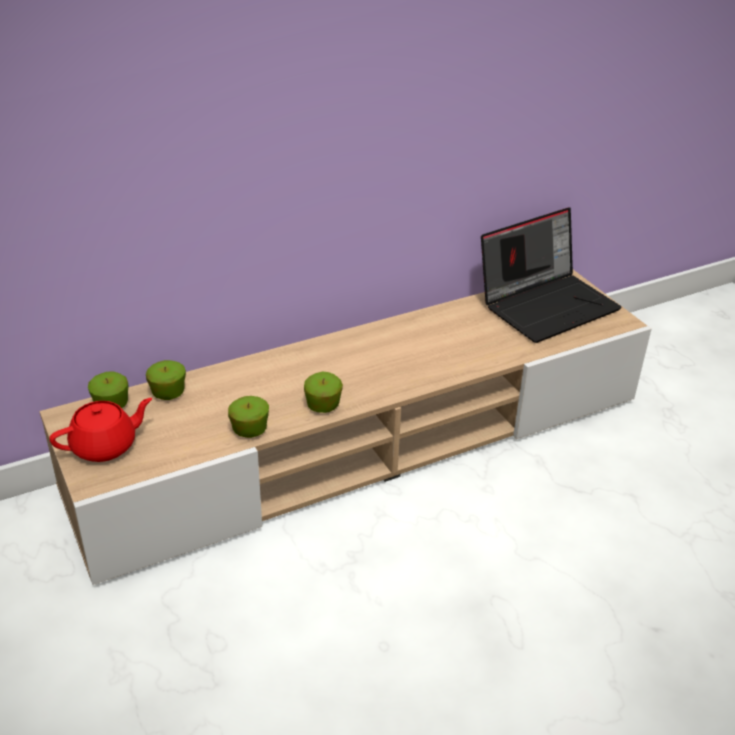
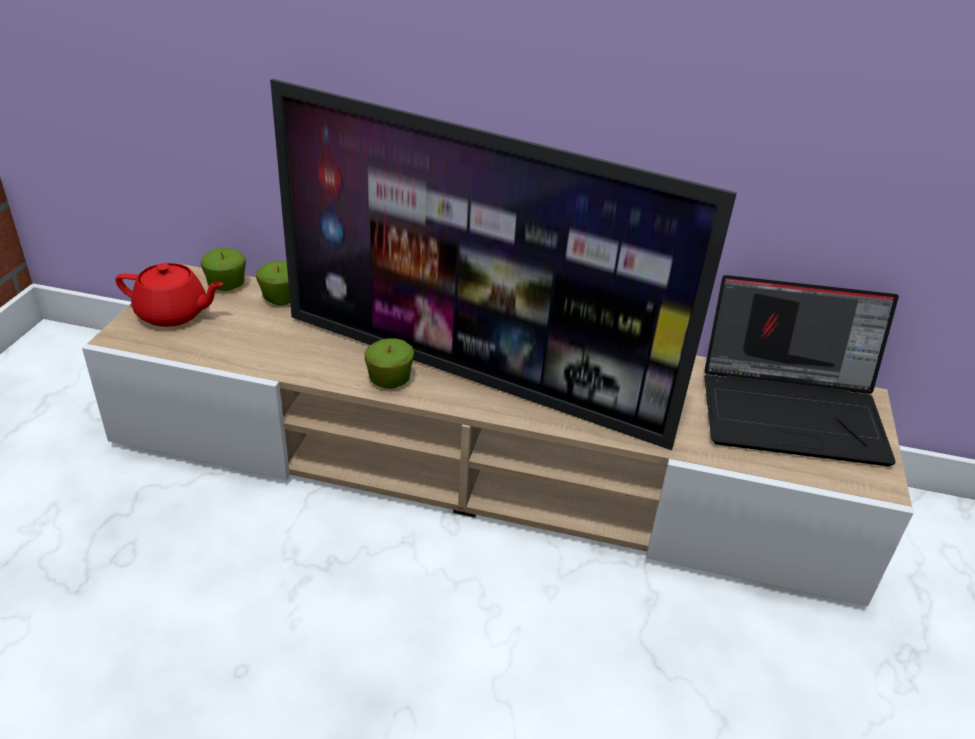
camera: 40 degrees right, 0 degrees up
(250, 430) = (295, 365): apple -> none
(365, 375) = (472, 375): none -> television

